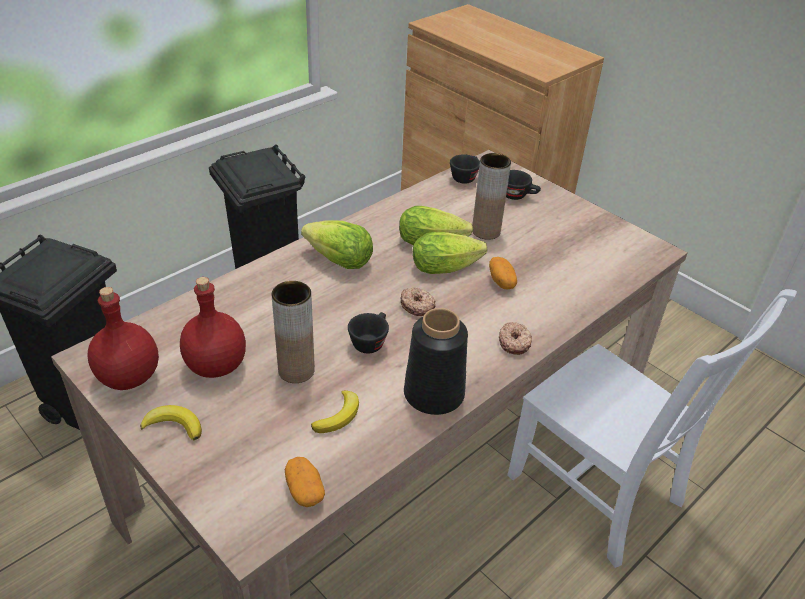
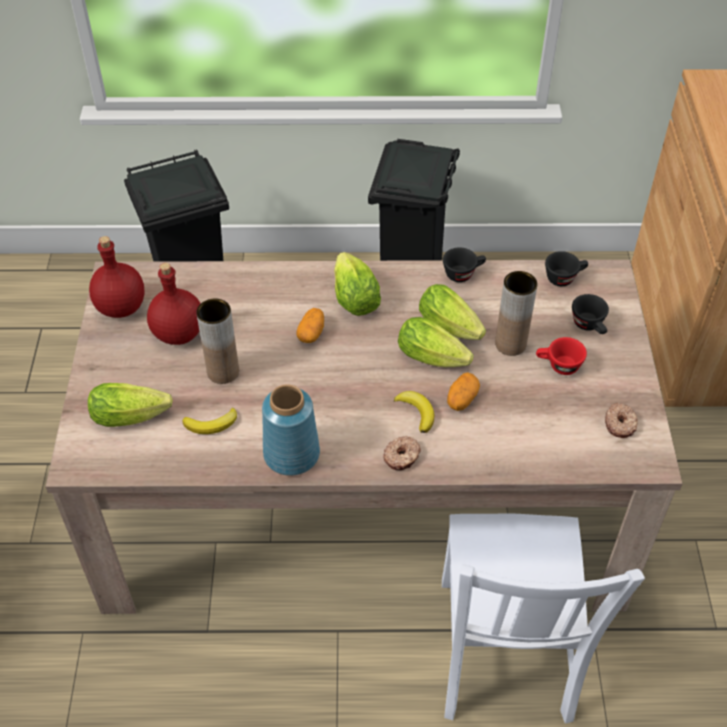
camera: 45 degrees right, 10 degrees up
(174, 425) = (112, 360): banana -> banana (417, 412)
(255, 456) = (134, 415): none -> lettuce
(304, 490) = (135, 459): potato -> potato (311, 333)
(370, 341) = (297, 382): black cup -> black cup (463, 273)
(417, 305) = (367, 376): donut -> donut (620, 424)
(433, 395) = (290, 454): black vase -> blue vase
(532, 228) = (558, 366): none -> red cup

